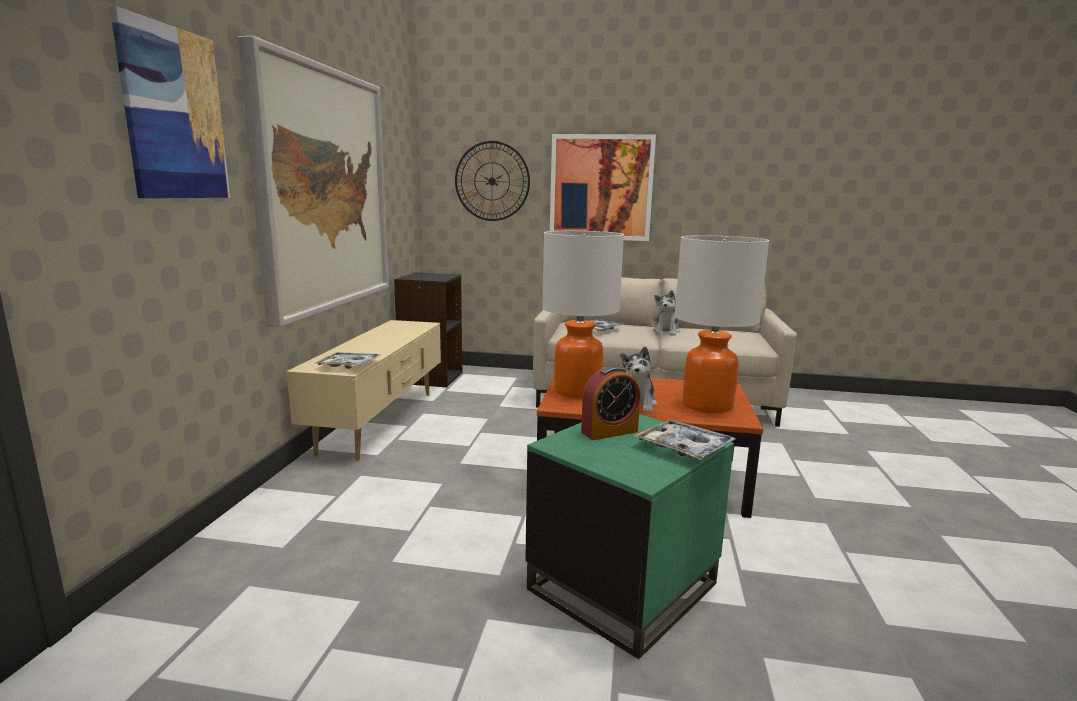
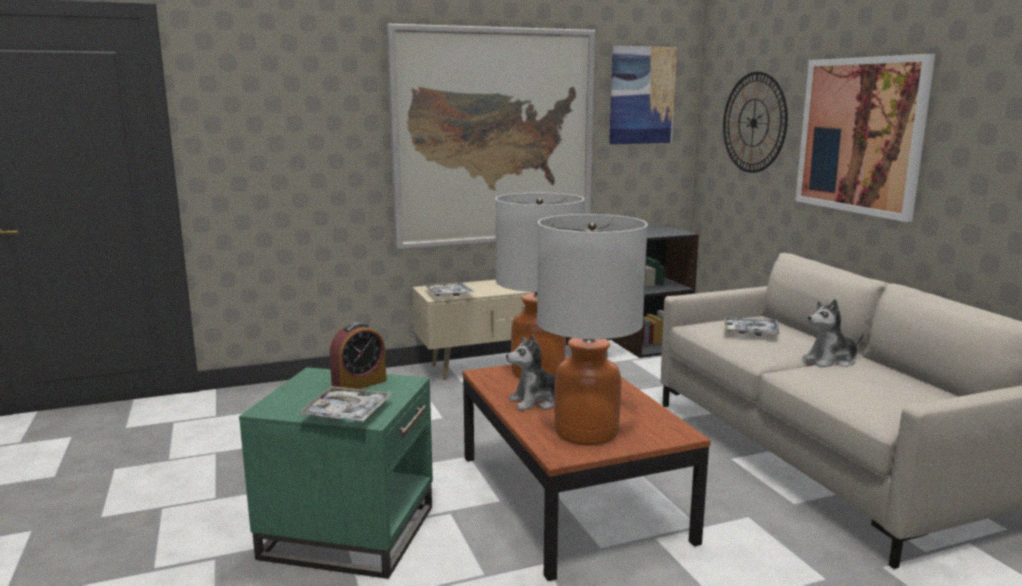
camera: 60 degrees right, 0 degrees up
(174, 114) = (313, 91): picture -> picture (642, 95)
(609, 431) = (359, 384): alarm clock -> alarm clock turned 75 degrees counterclockwise

